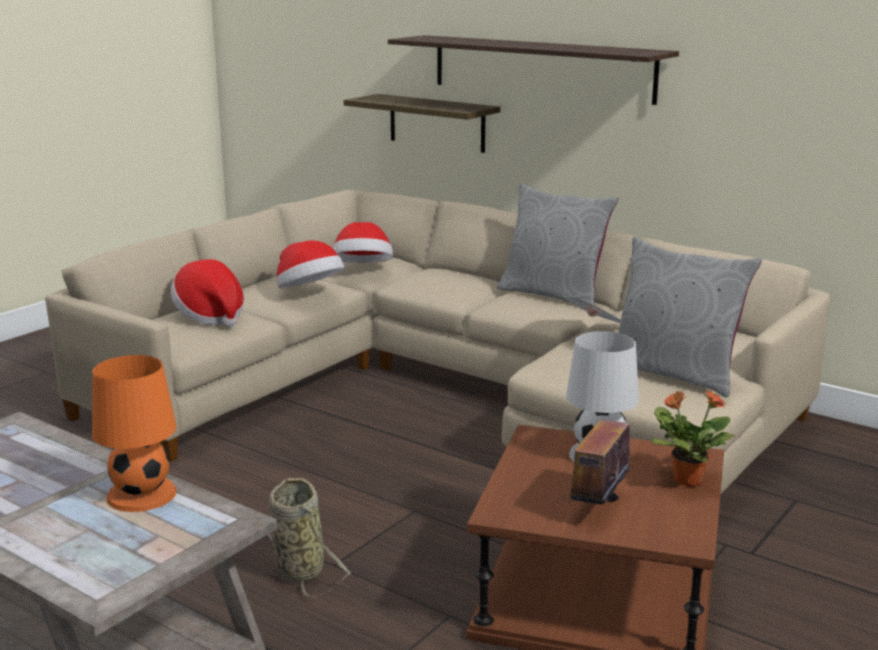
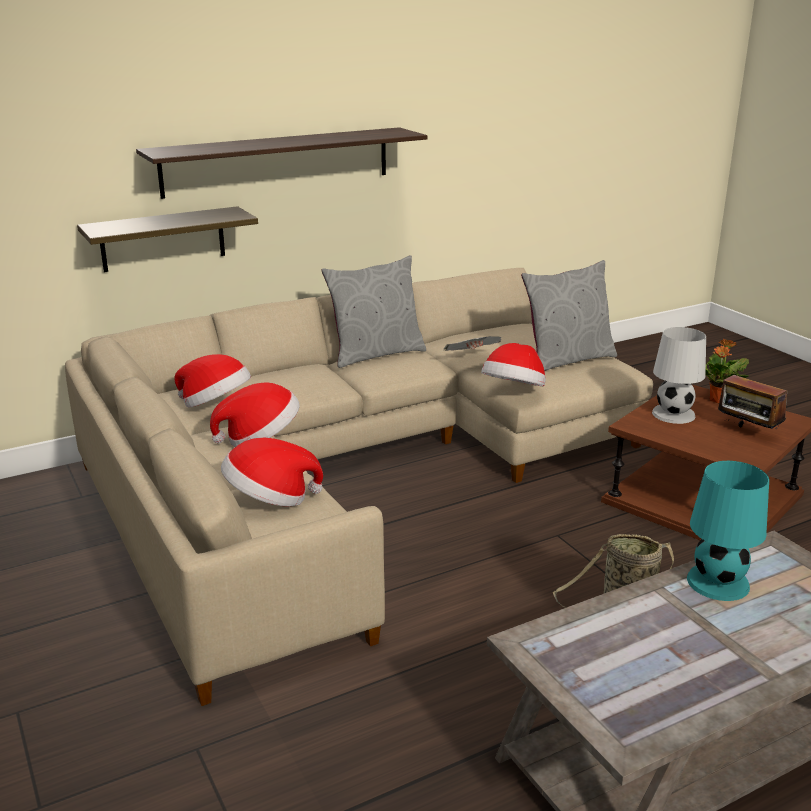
camera: 65 degrees left, 5 degrees up
(142, 495) = (719, 582): orange table lamp -> turquoise table lamp
(536, 362) = (514, 392): none -> hat

